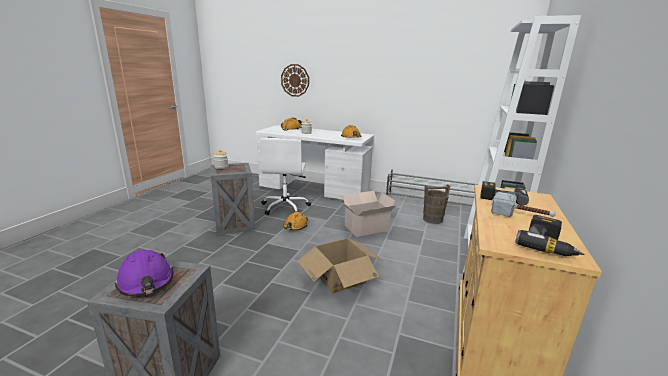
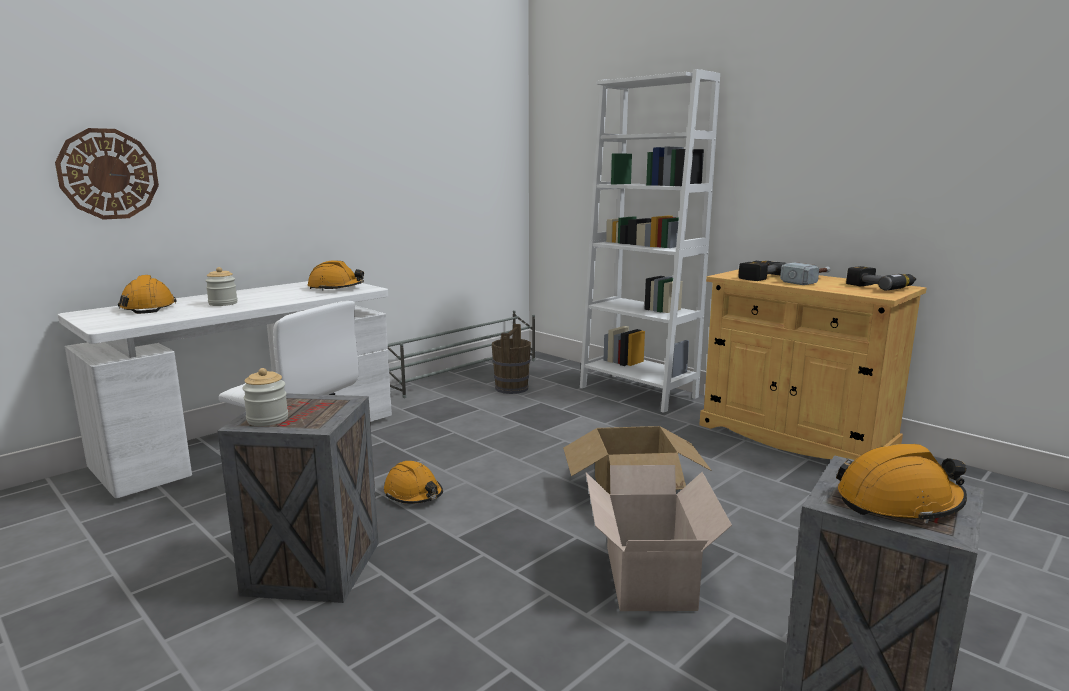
camera: 65 degrees left, 5 degrees down
(146, 282) = (899, 502): purple hard hat -> orange hard hat
(365, 228) = (490, 436): cardboard box -> cardboard box (648, 579)

